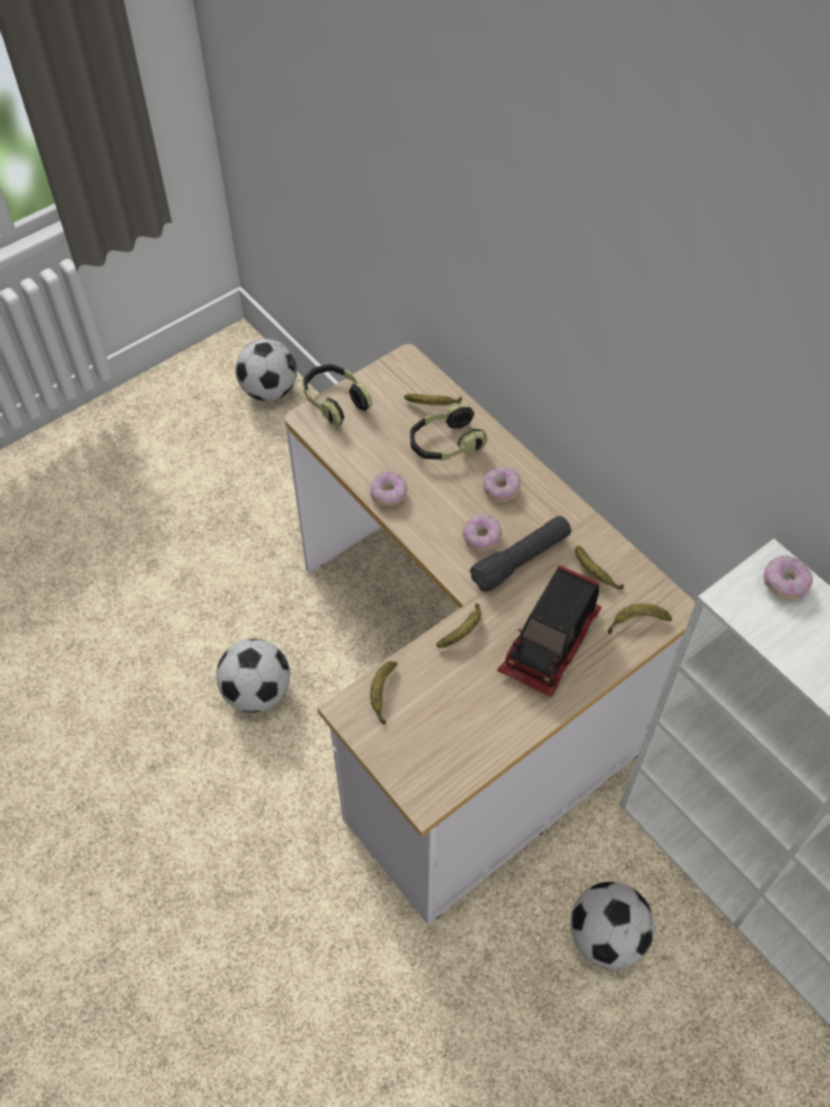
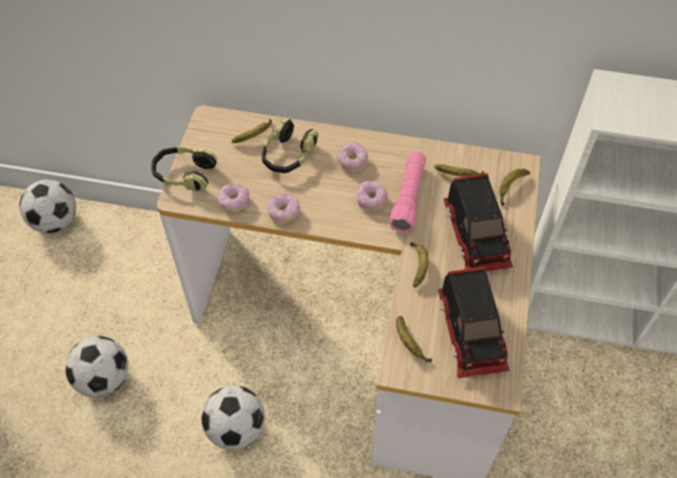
camera: 40 degrees left, 0 degrees up
(451, 728) = (472, 332): none -> toy truck
(521, 560) = (408, 197): black flashlight -> pink flashlight
(606, 936) = (579, 408): football -> football (104, 379)
(784, 584) = (627, 91): donut -> donut (234, 202)

